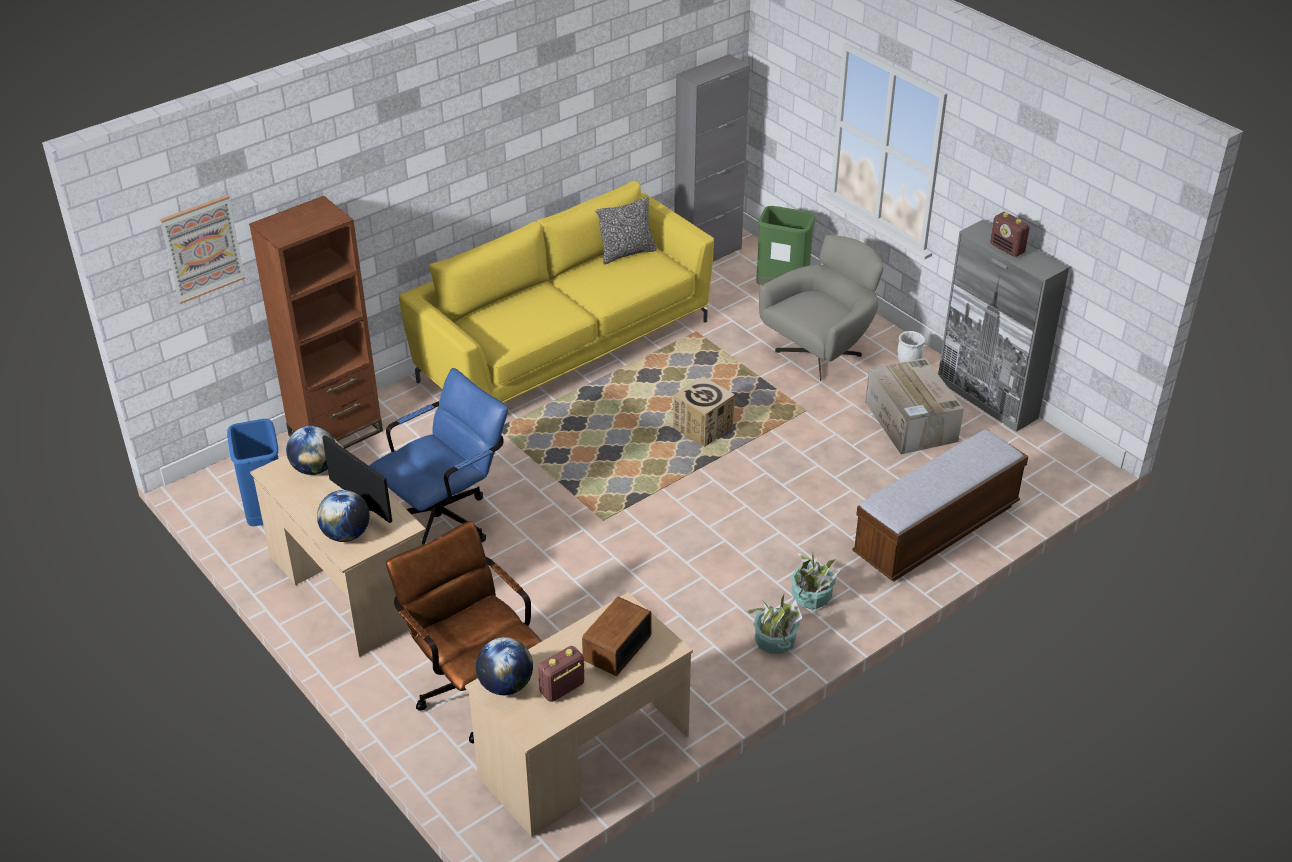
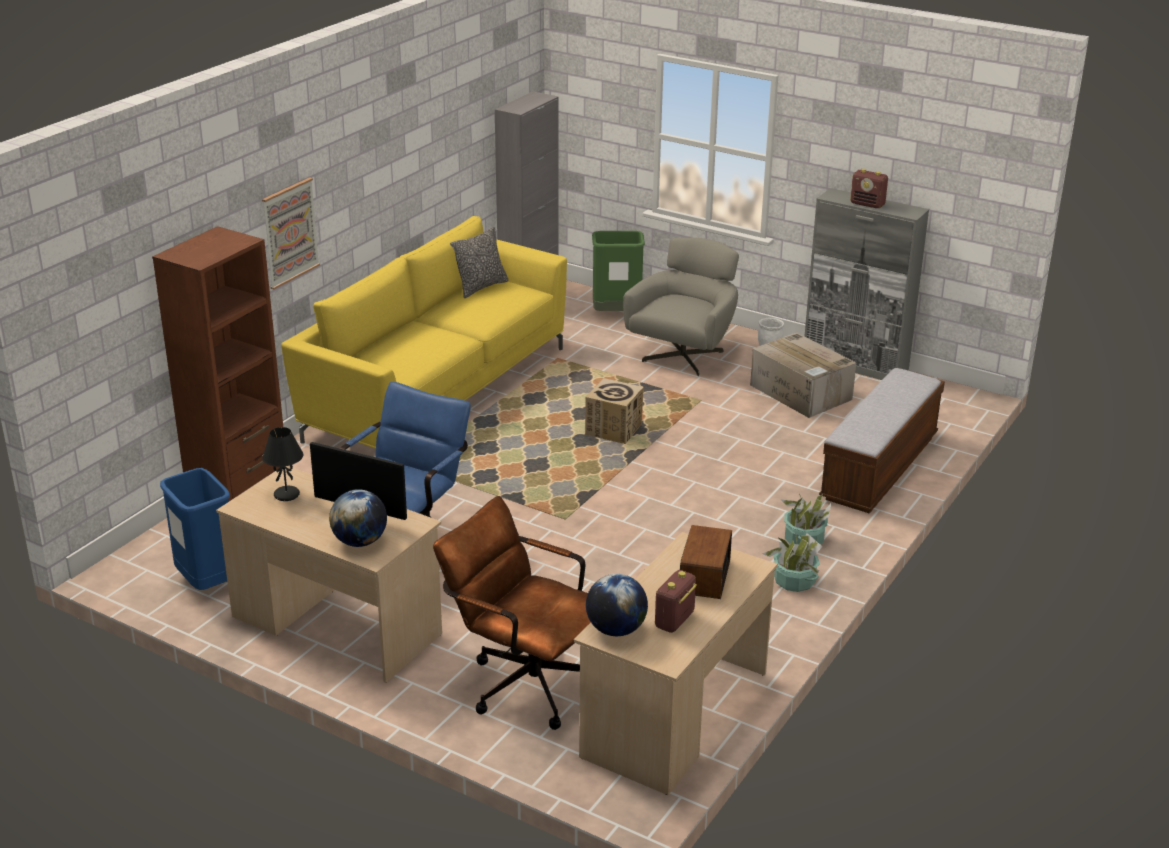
camera: 20 degrees left, 10 degrees down
(202, 248) = (107, 287): picture -> picture (290, 232)
(314, 468) = (287, 494): globe -> black table lamp

